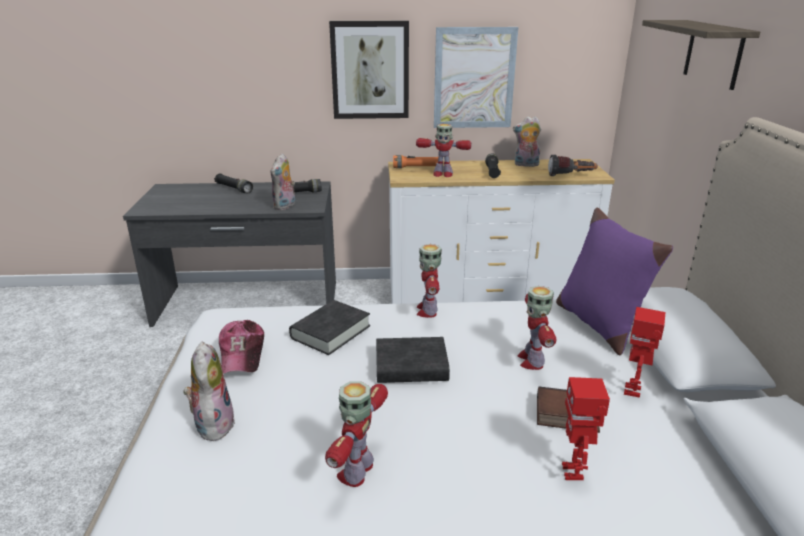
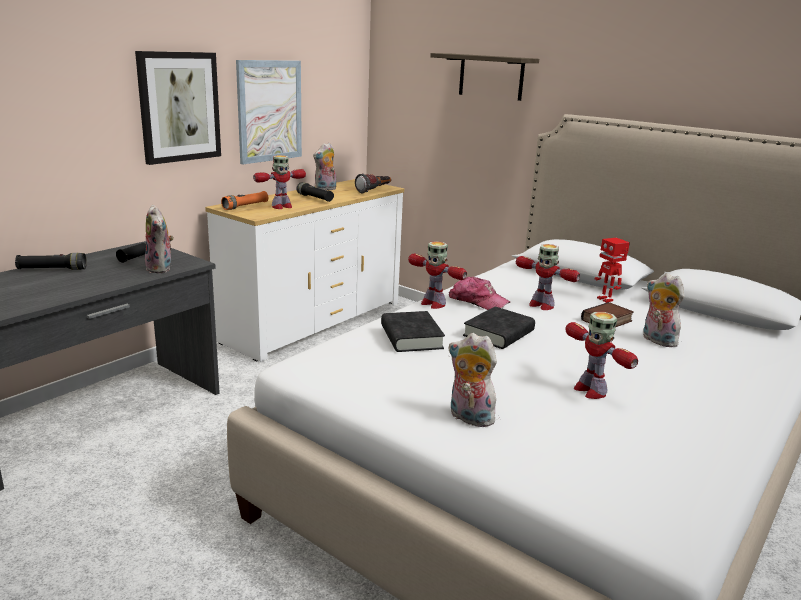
camera: 50 degrees left, 5 degrees down
(242, 354) = (387, 375): cap -> cap (477, 301)
(573, 472) = (656, 340): toy robot -> plush toy
(598, 324) = (529, 277): purple pillow -> none

